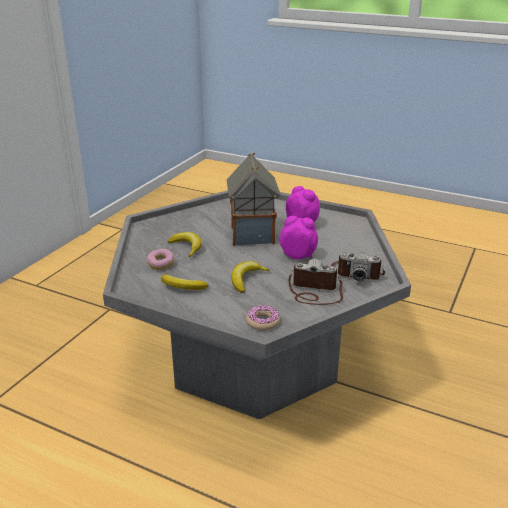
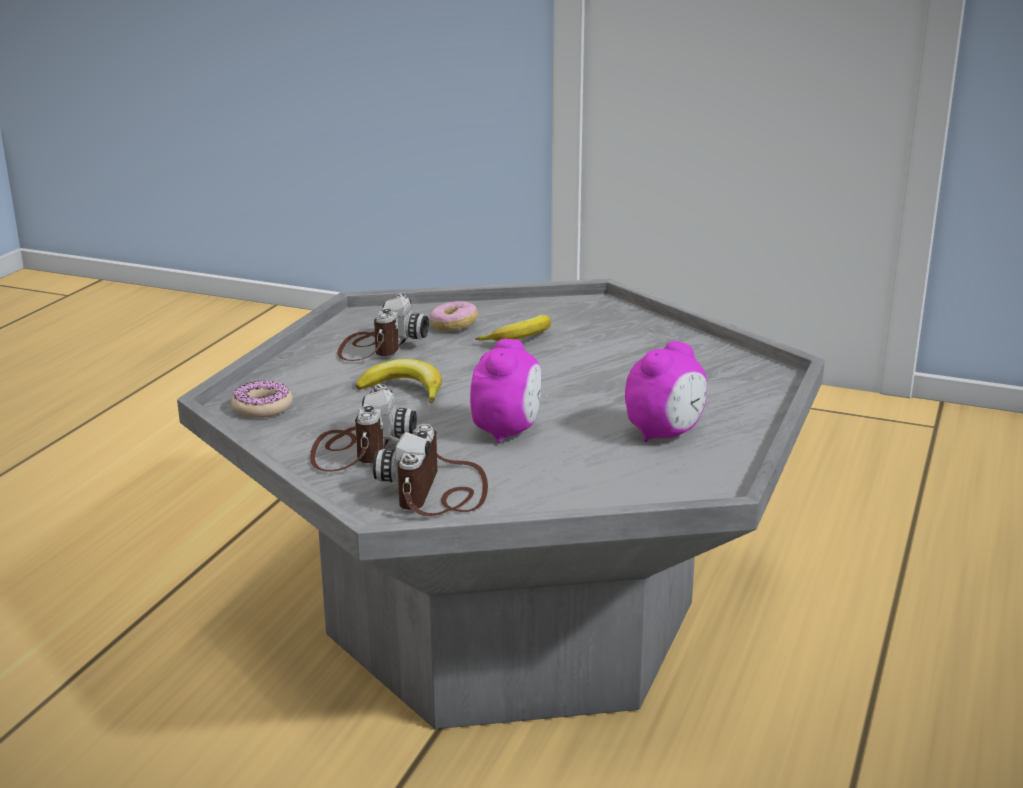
camera: 85 degrees right, 5 degrees down
(182, 287) = (378, 346): banana -> camera
(253, 236) = (585, 388): toy house -> none

